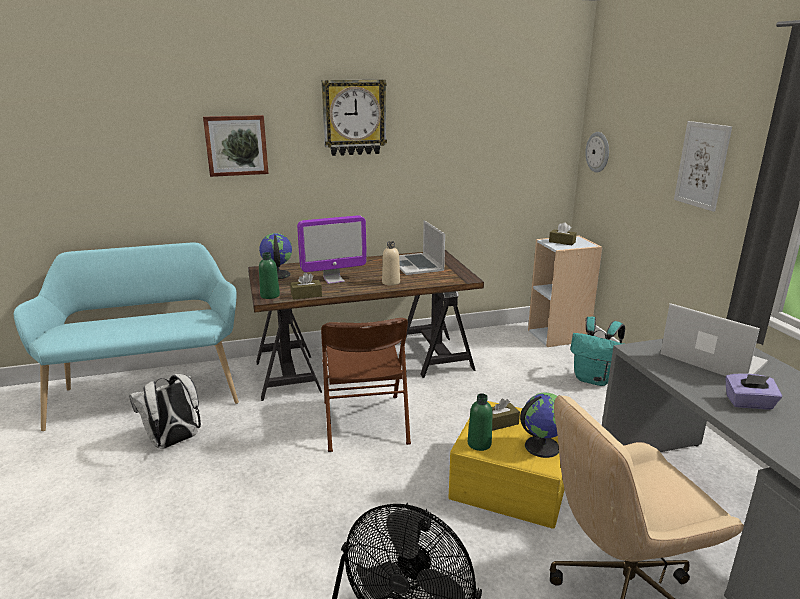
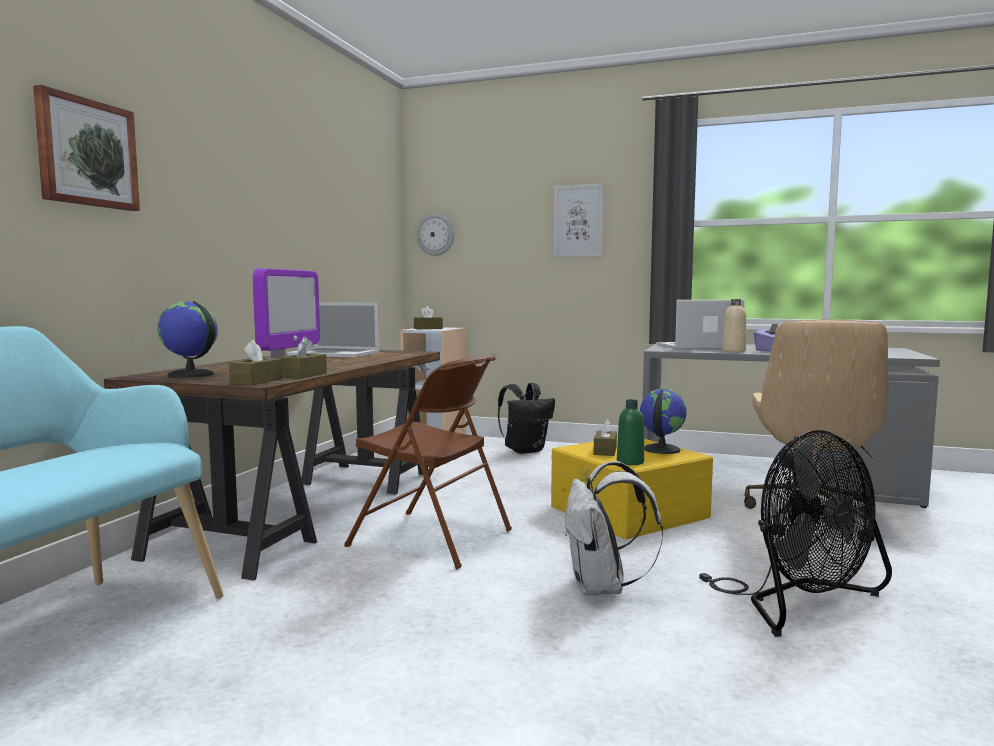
camera: 55 degrees left, 15 degrees down
(174, 442) = (225, 672): white backpack -> white backpack (602, 588)
(270, 295) = (256, 381): green bottle -> brown tissue box
(354, 117) = (233, 151): wall clock -> none
(391, 282) = (361, 361): beige bottle -> beige bottle (733, 351)
(594, 379) = (525, 450): turquoise backpack -> black backpack

